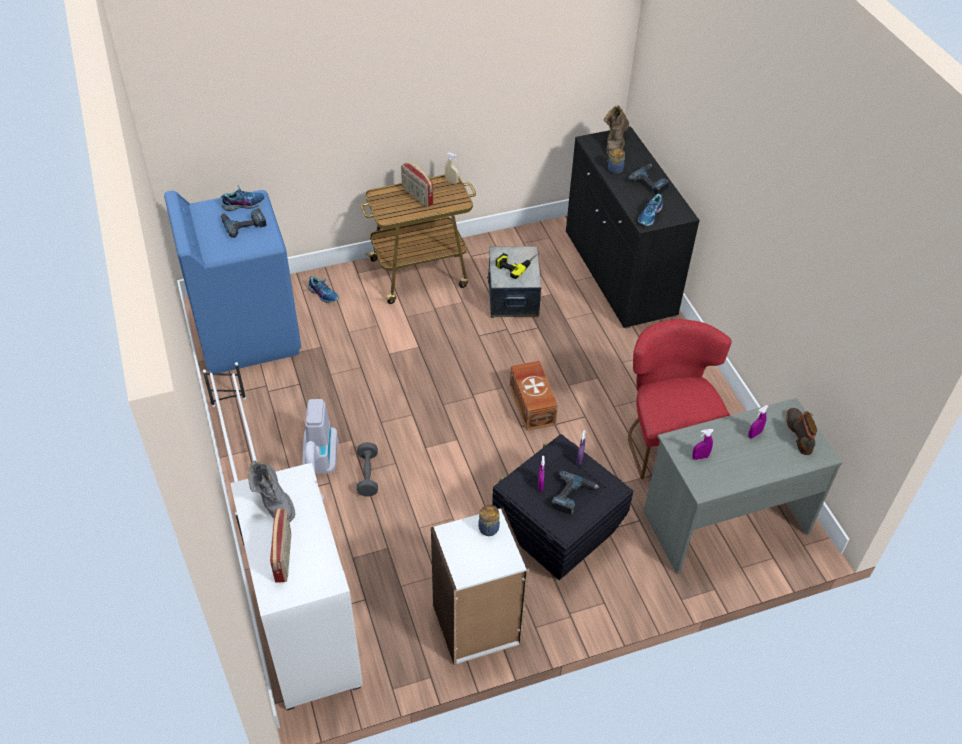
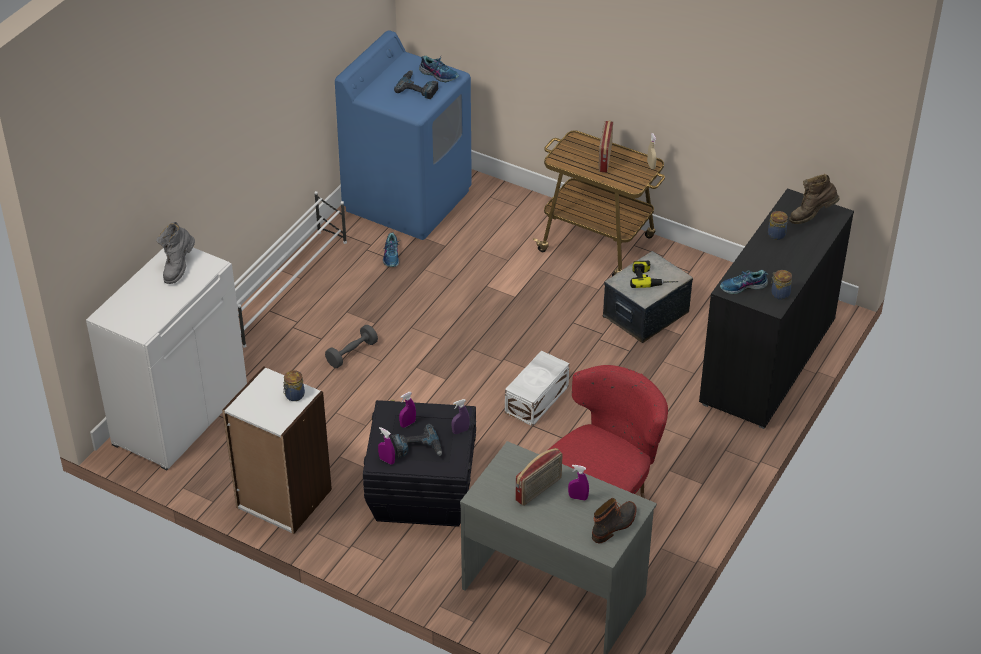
camera: 50 degrees right, 5 degrees down
(284, 557) = (141, 300): radio -> radio (539, 490)
(320, 471) = (325, 327): vacuum cleaner -> none
(323, 294) = (501, 210): shoe -> shoe (392, 256)
(532, 404) = (538, 399): brown storage box -> white storage box
(650, 182) = (790, 264): power drill -> none
(674, 205) = (779, 294): none -> jar
(700, 457) = (512, 477): purple spray bottle -> purple spray bottle (387, 460)

